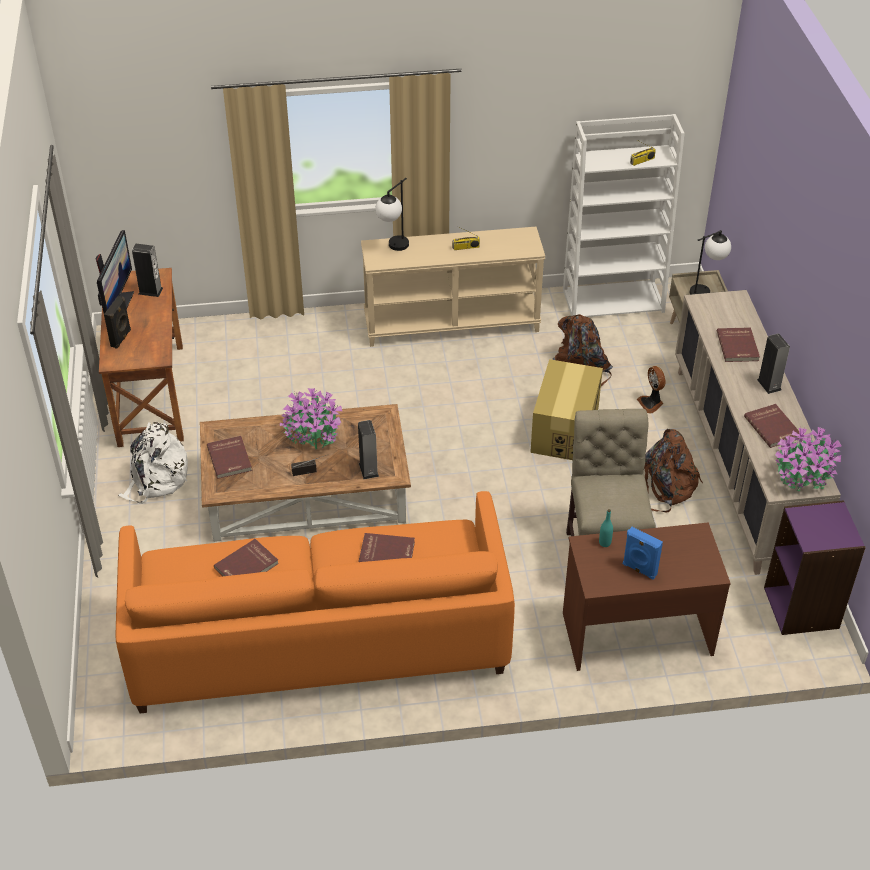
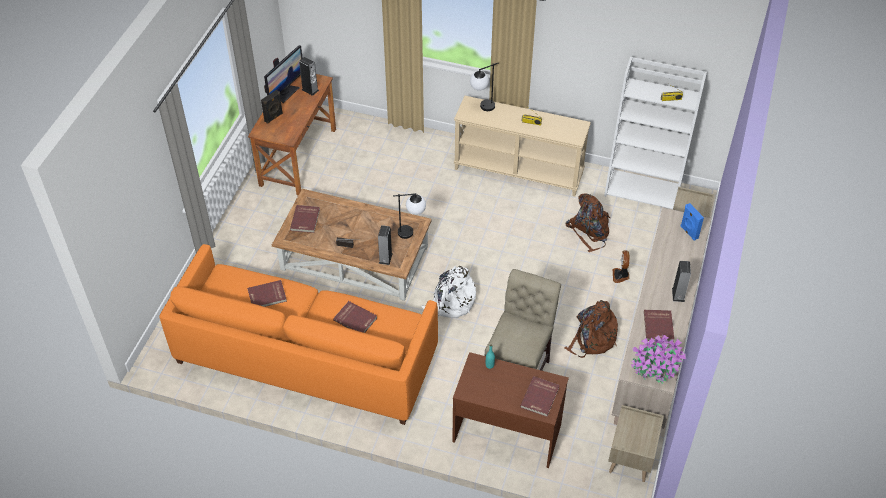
camera: 25 degrees right, 5 degrees up
(156, 479) = (270, 216): white backpack -> white backpack (451, 303)
(313, 434) = (365, 221): potted plant -> none
(565, 429) = (548, 273): cardboard box -> none
(639, 570) = (500, 392): blue speaker -> blue speaker (688, 232)
(706, 290) = (696, 207): table lamp -> table lamp (412, 232)
(738, 346) = (675, 259): red book -> red book (540, 397)
(802, 608) = (631, 460): purple bookcase -> beige nightstand

